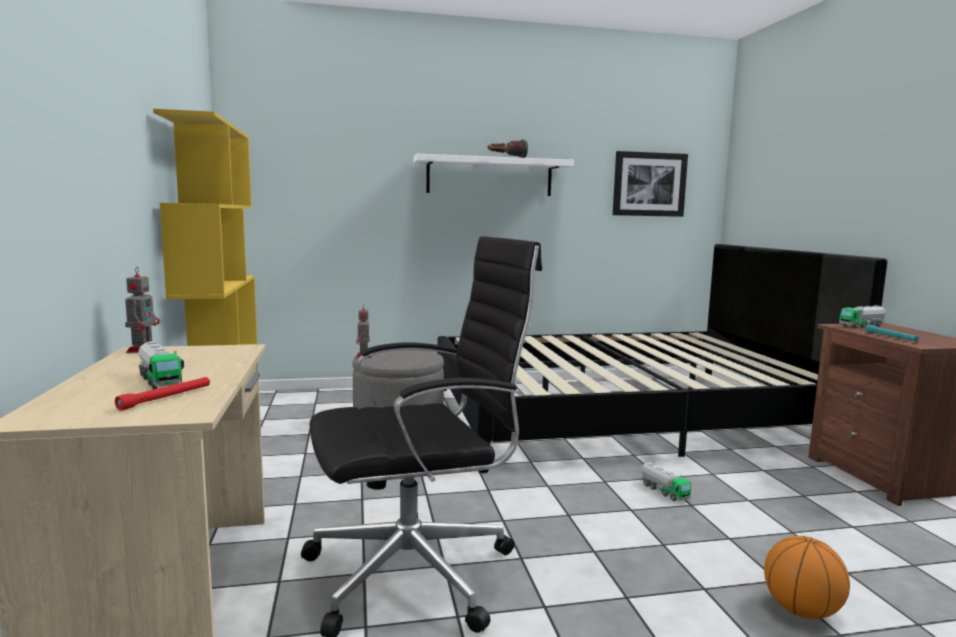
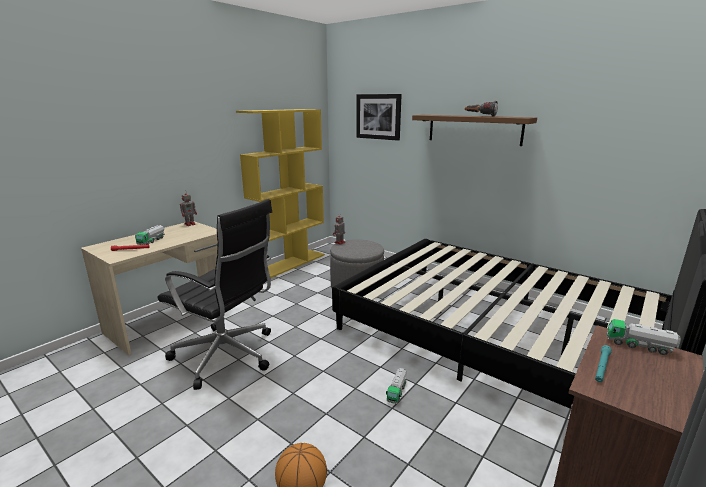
camera: 50 degrees right, 10 degrees up
(490, 177) = (474, 129): white shelf -> brown shelf
(649, 184) = (629, 139): picture -> picture (378, 116)

